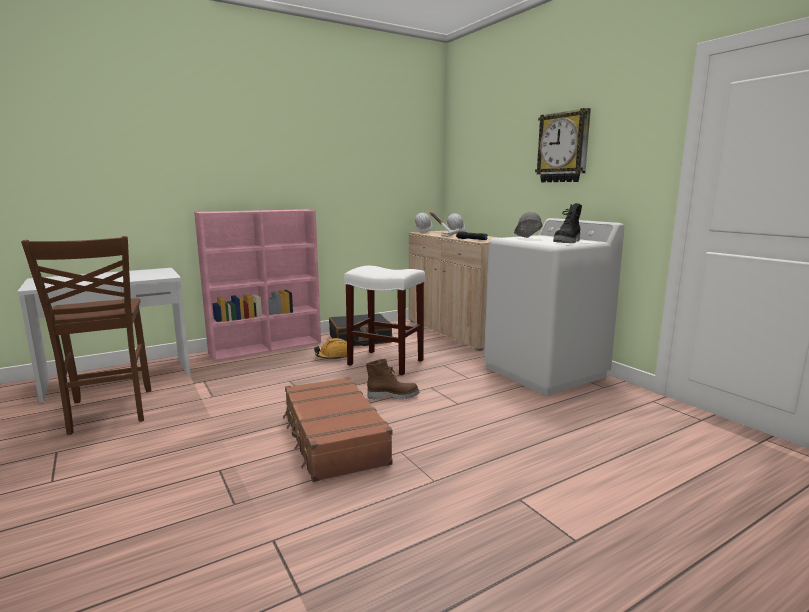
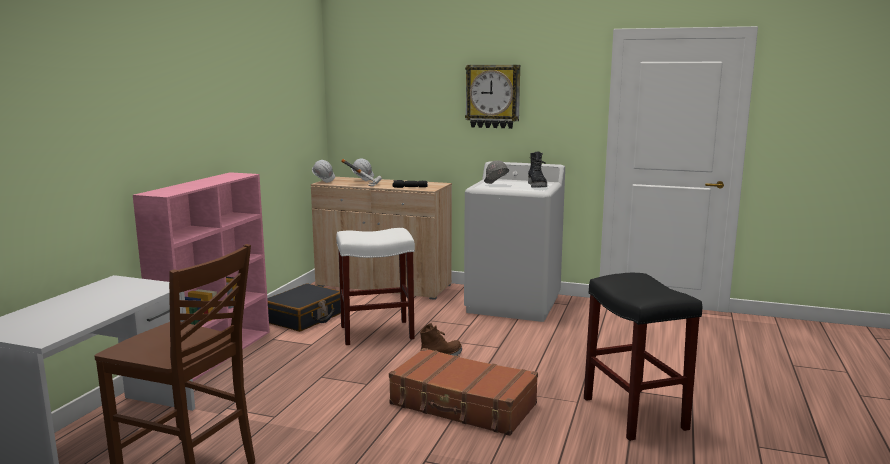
camera: 40 degrees left, 0 degrees up
(334, 356) = (314, 341): orange hard hat -> none
(471, 522) = (635, 414): none -> black stool

